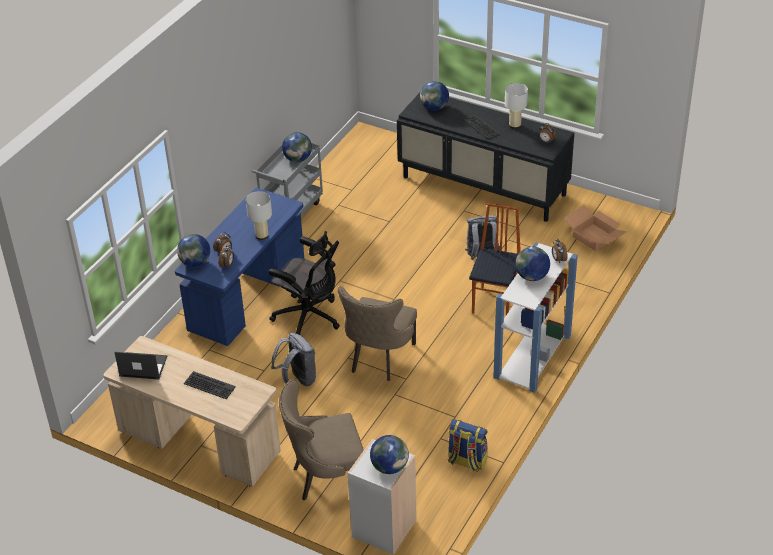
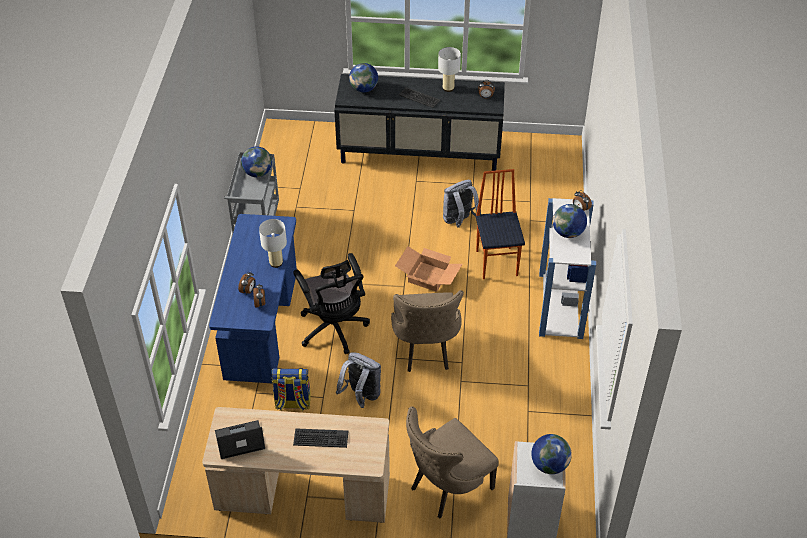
camera: 25 degrees left, 5 degrees up
(195, 262) = (226, 311): globe -> none
(308, 317) = (333, 329): office chair -> office chair turned 60 degrees clockwise
(466, 461) = (565, 426): backpack -> backpack (292, 403)
(594, 237) = (545, 175): cardboard box -> cardboard box (429, 276)

